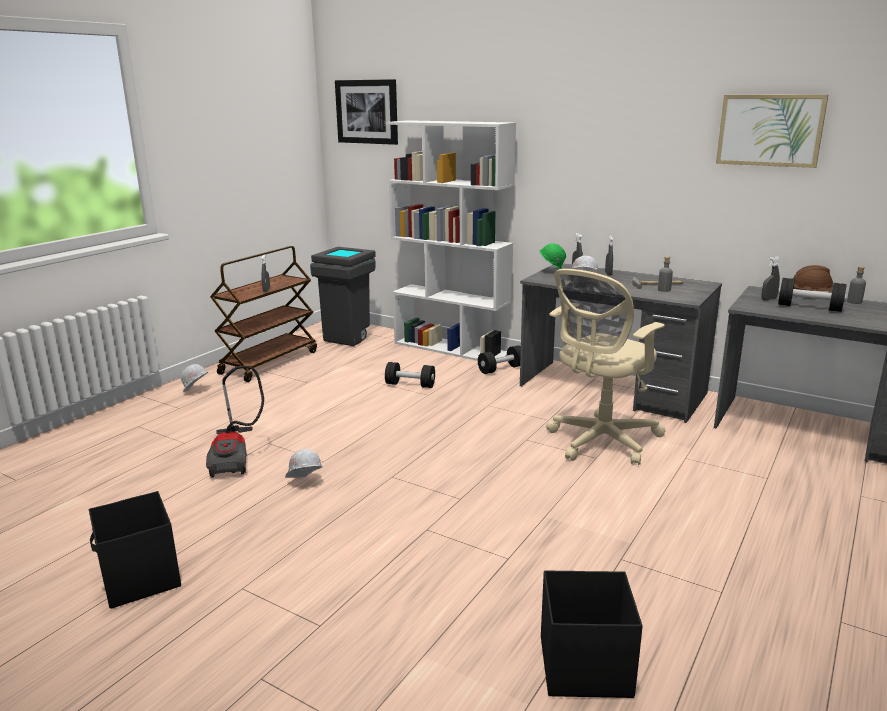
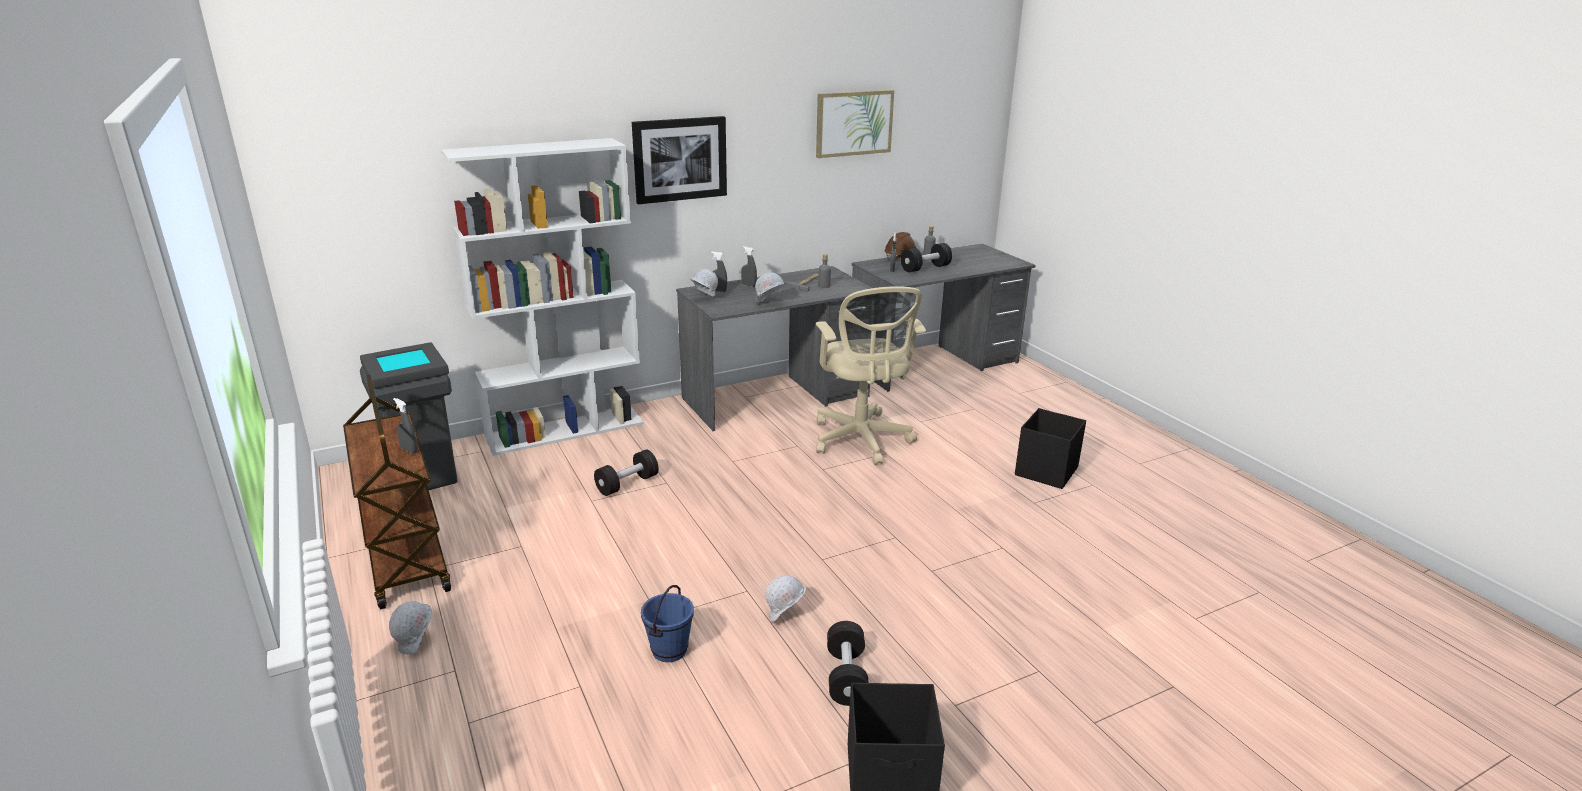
camera: 60 degrees left, 5 degrees up
(235, 457) = (670, 651): vacuum cleaner -> blue bucket
(367, 112) = (353, 142): picture -> picture (680, 159)
(501, 369) = (660, 425): black dumbbell -> black dumbbell (846, 676)
(551, 271) = (703, 299): green hard hat -> white hard hat
(583, 666) = (1143, 565): black storage box -> black storage box (1045, 471)

